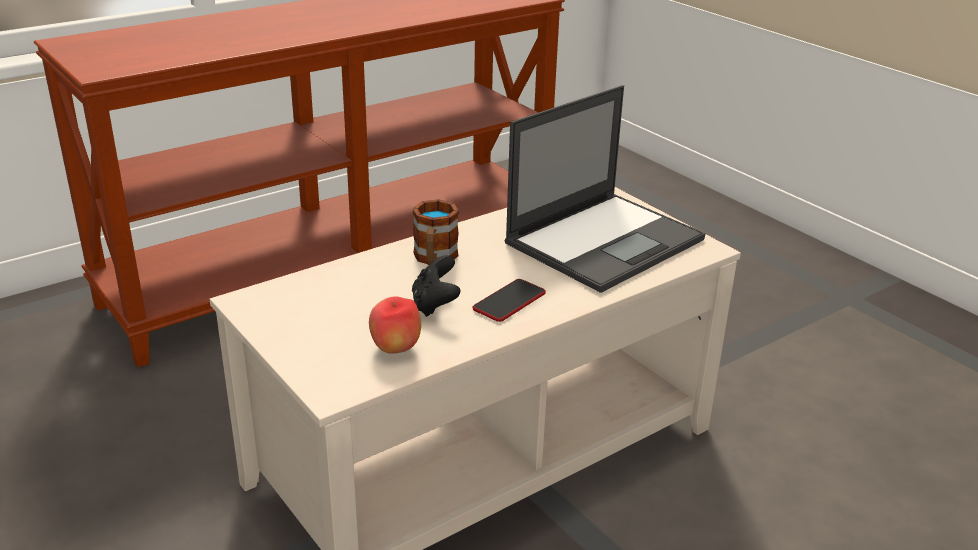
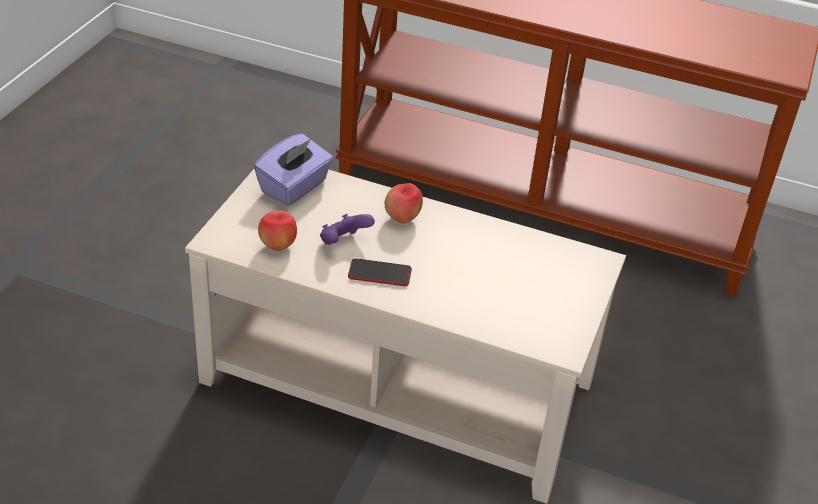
camera: 55 degrees right, 10 degrees up
(300, 303) = (294, 187): none -> purple tissue box
(434, 259) = (402, 219): mug -> apple
(435, 305) = (343, 242): black game controller -> purple game controller
(606, 240) = (518, 291): laptop -> none

